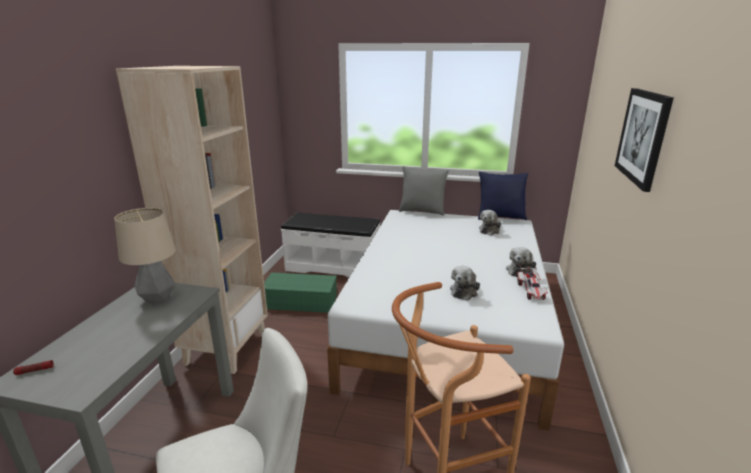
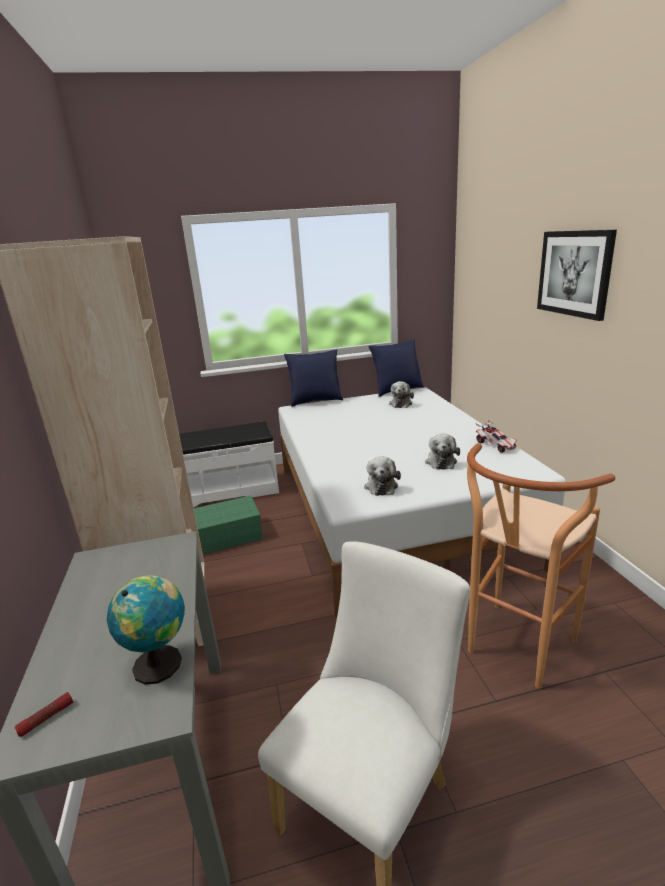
camera: 25 degrees left, 0 degrees up
(110, 364) = (160, 662): none -> globe
(157, 299) = (125, 568): table lamp -> none
(422, 211) = (315, 401): grey pillow -> blue pillow
(519, 270) = (466, 431): plush toy -> plush toy (381, 486)

